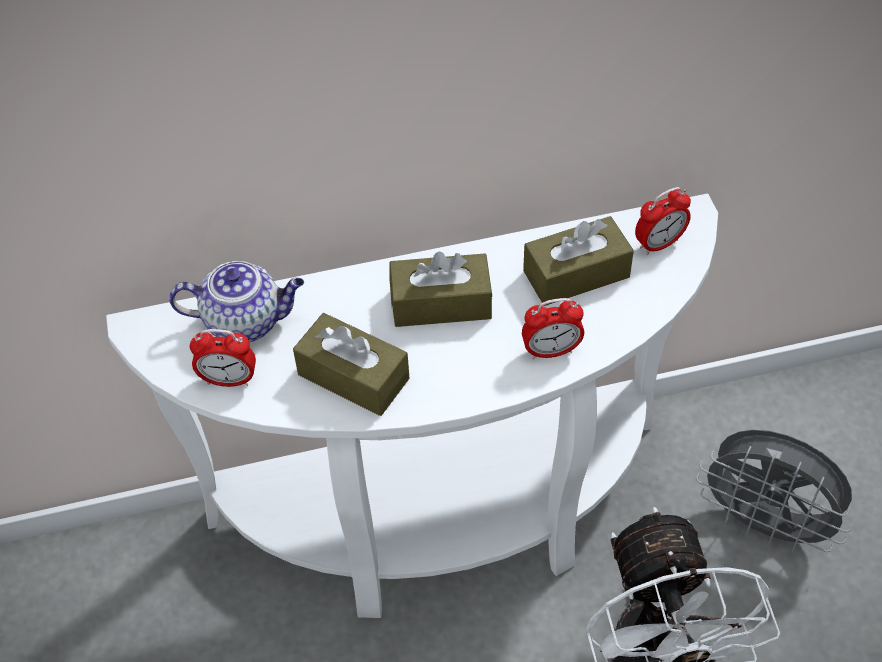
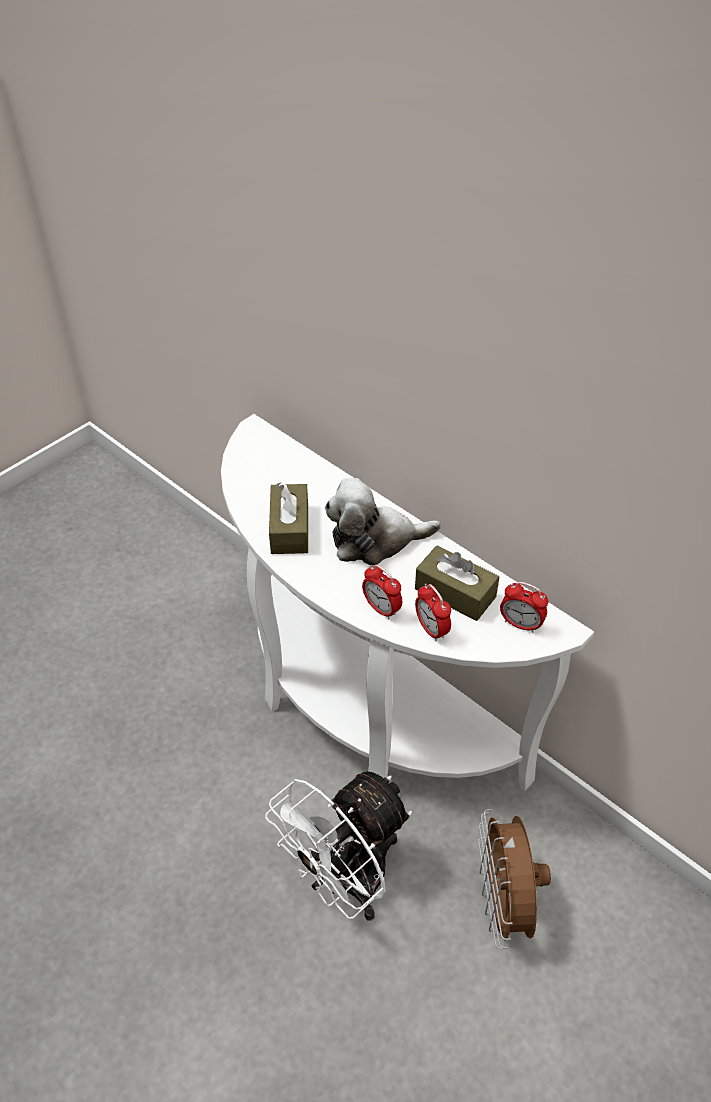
camera: 55 degrees right, 5 degrees down
(229, 380) = (247, 480): alarm clock -> alarm clock (431, 629)
(246, 321) = (292, 466): teapot -> none
(441, 303) = (375, 540): brown tissue box -> plush toy
(765, 525) = (503, 904): grey fan -> brown fan

